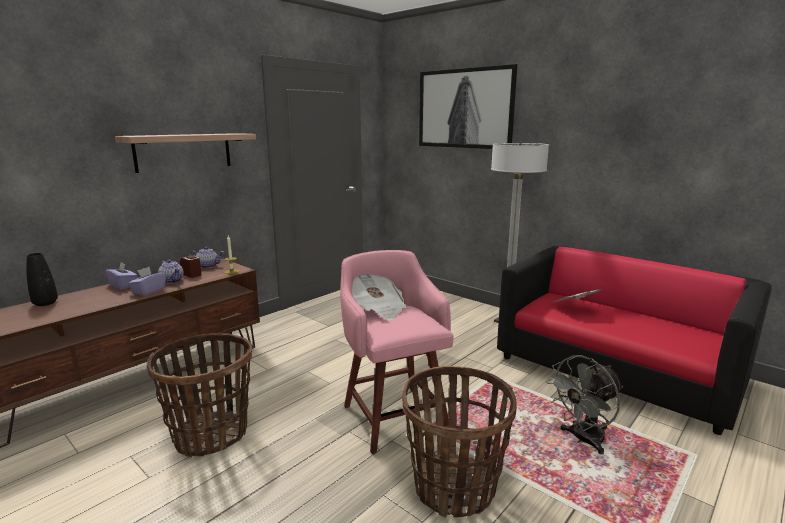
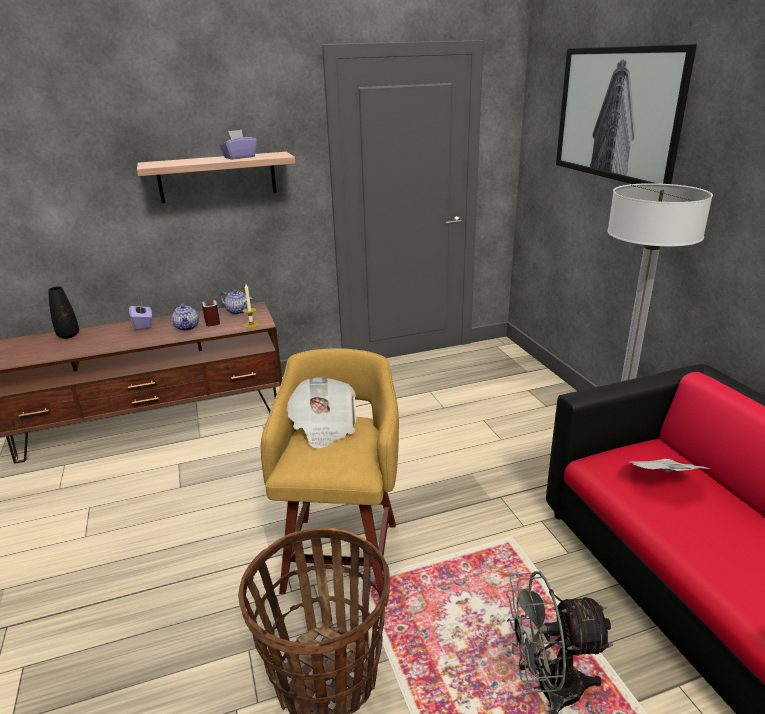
camera: 30 degrees right, 10 degrees up
(149, 291) = (155, 338): purple tissue box -> purple tissue box (239, 157)
(211, 434) = (162, 508): basket -> none
(394, 416) = (343, 553): pink stool -> yellow stool

